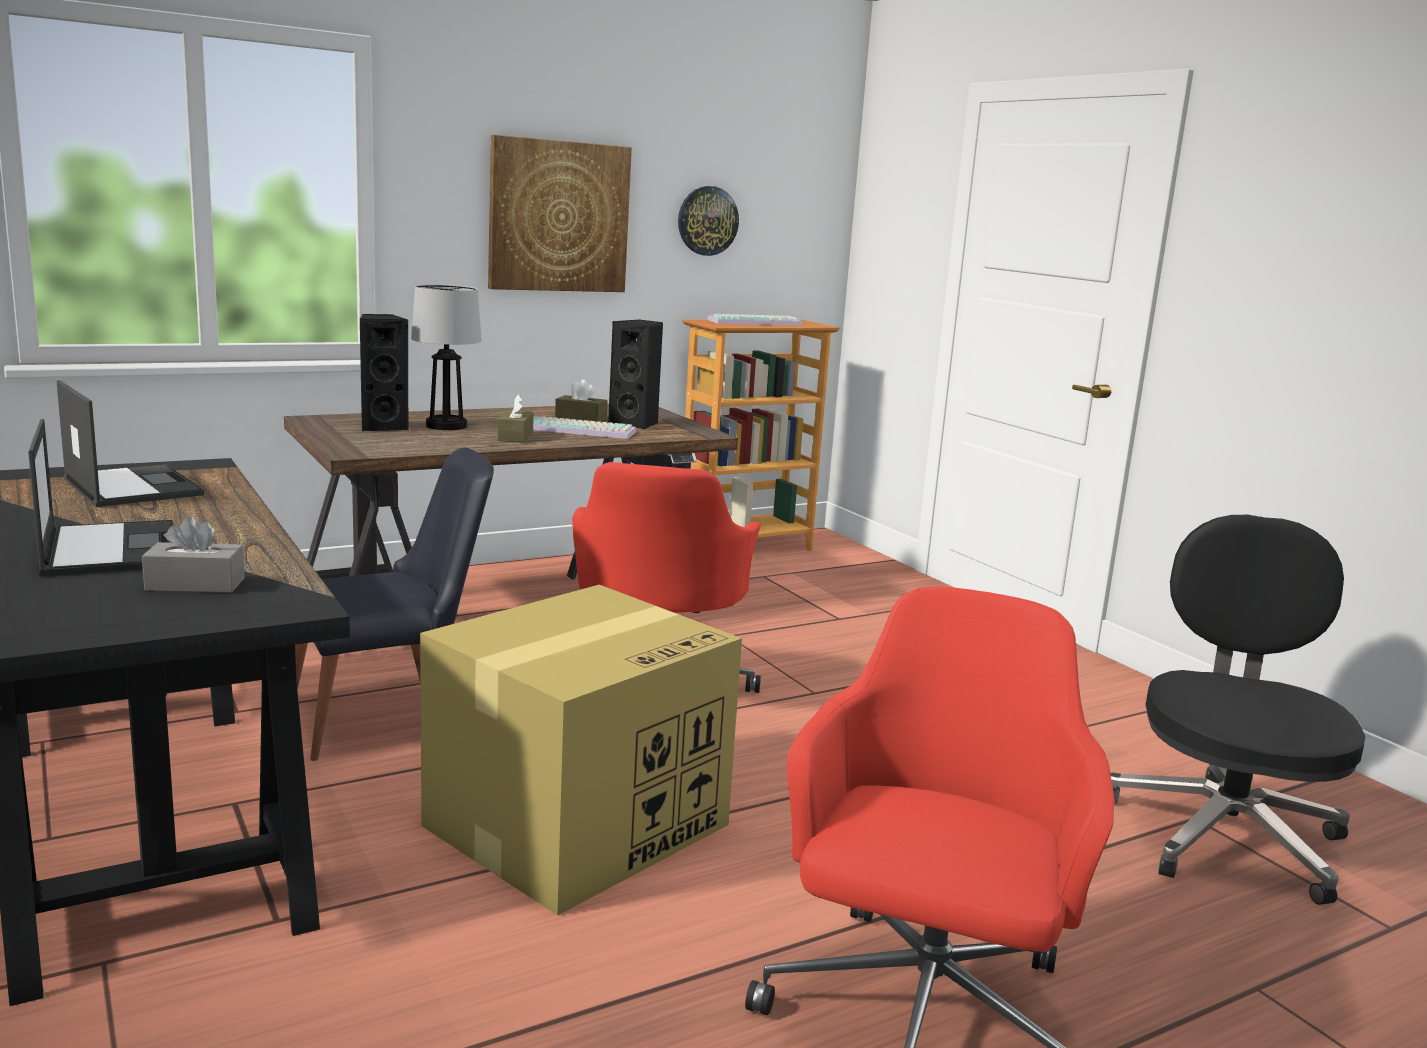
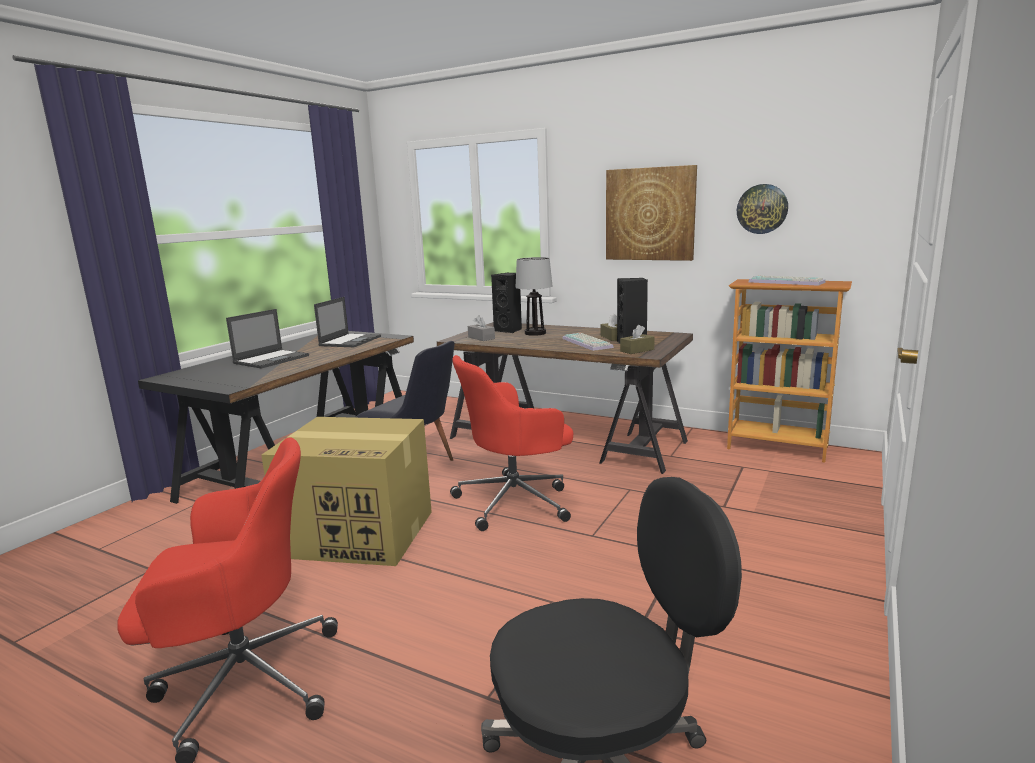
camera: 60 degrees right, 0 degrees up
(195, 584) = (243, 374): grey tissue box -> grey tissue box (481, 338)
(515, 436) = (543, 342): brown tissue box -> brown tissue box (637, 350)

